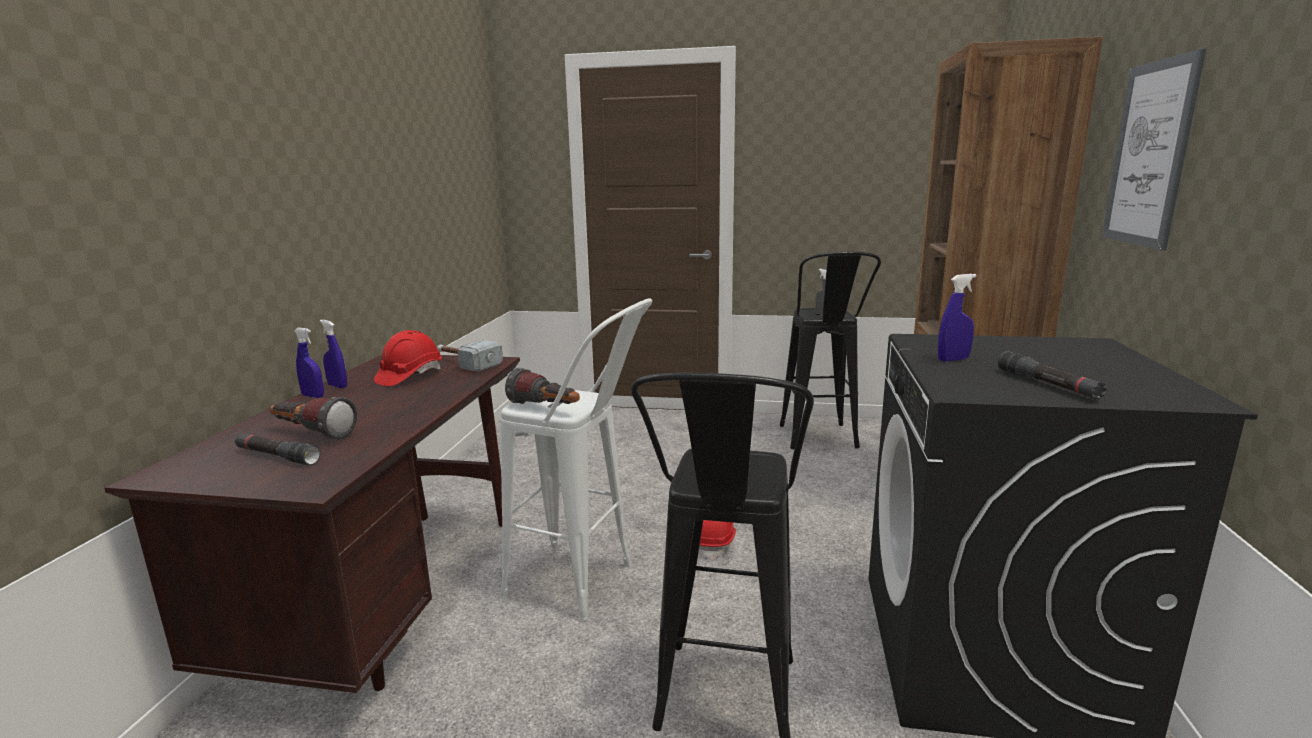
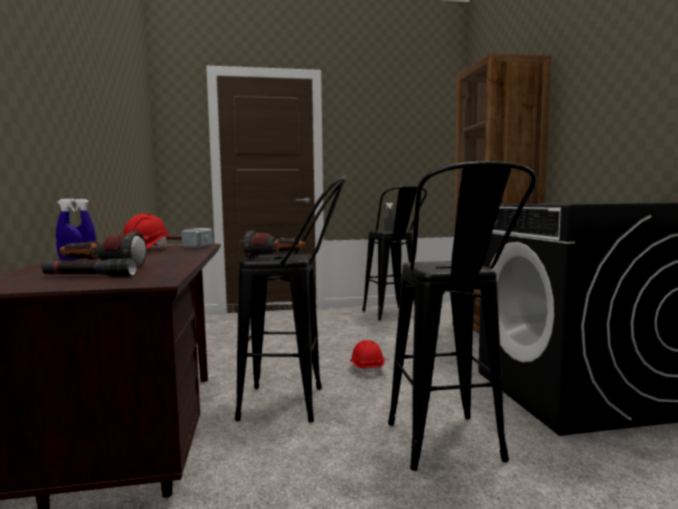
camera: 20 degrees left, 10 degrees down
(586, 586) = (297, 404): white stool -> black stool
(953, 359) = (540, 203): blue spray bottle -> none
(1047, 385) = (606, 203): black flashlight -> none
(1149, 154) = (596, 104): picture -> none

